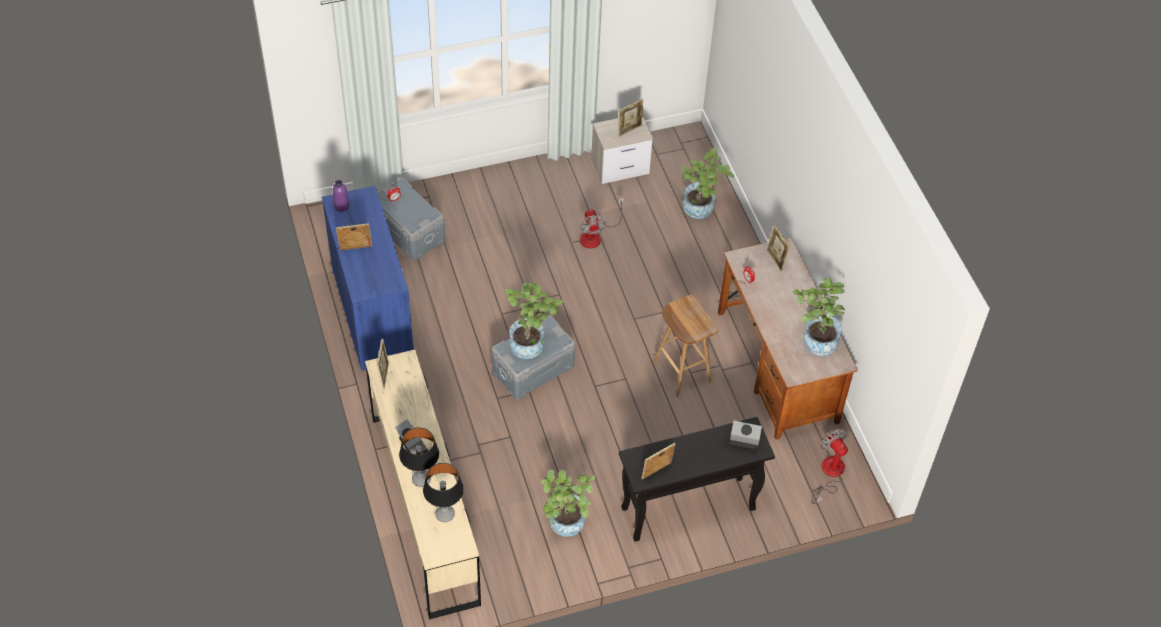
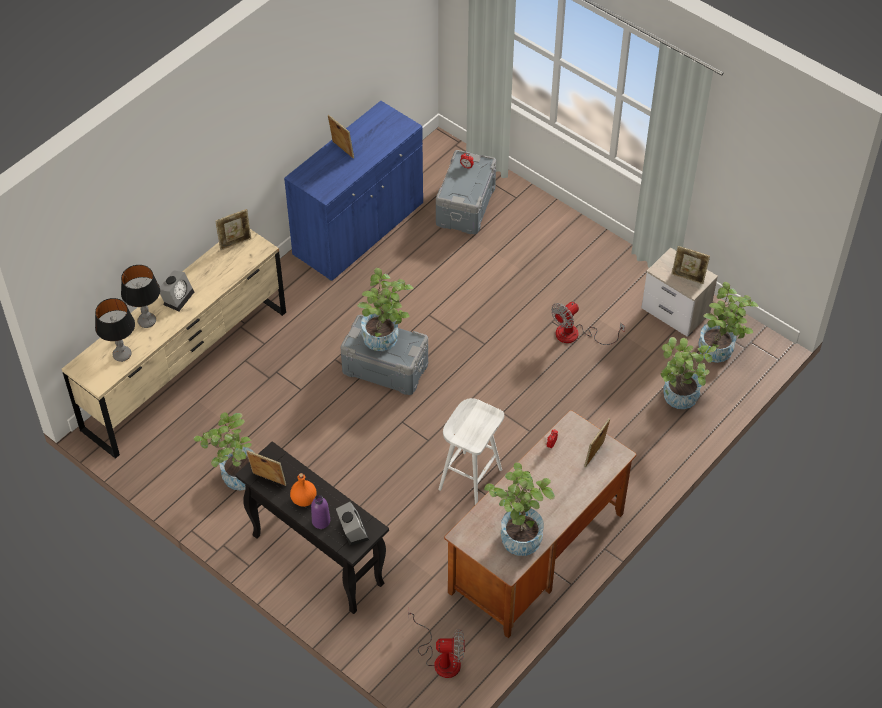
camera: 60 degrees right, 0 degrees up
(341, 206) = (381, 117): purple bottle -> purple bottle (321, 521)
(676, 163) = (720, 351): none -> potted plant
(681, 371) = (470, 478): brown stool -> white stool
(692, 458) = (303, 500): none -> orange bottle
(829, 474) = (441, 658): fan -> fan turned 60 degrees clockwise

